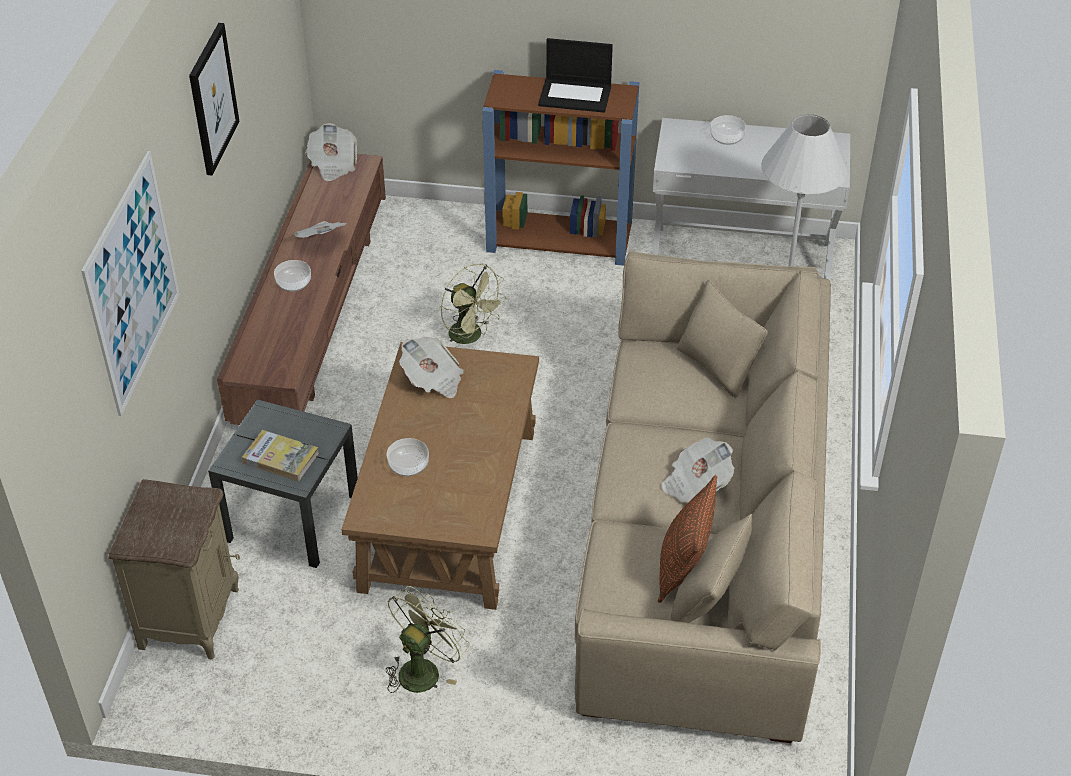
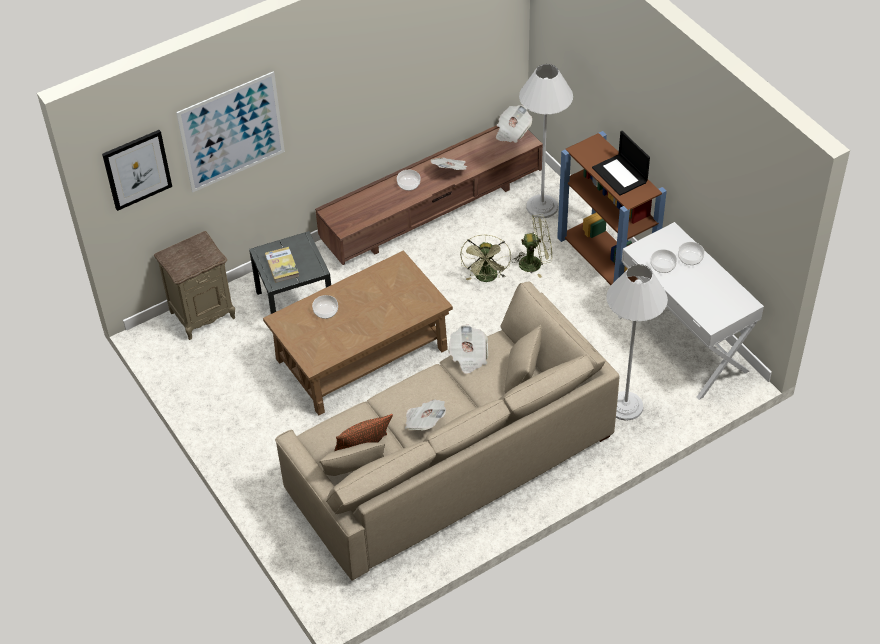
camera: 50 degrees right, 5 degrees up
(212, 99) = (368, 59): picture -> picture (137, 169)
(423, 668) = (257, 414): green fan -> green fan (535, 263)
(428, 234) = (542, 207): none -> white floor lamp
(433, 380) = (390, 280): newspaper -> newspaper (468, 357)
(714, 160) = (663, 266): none -> bowl

